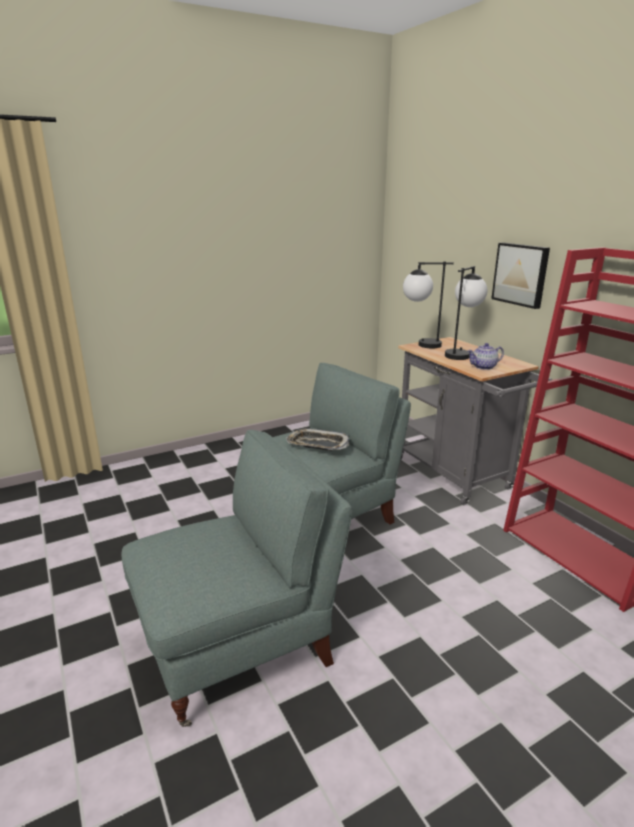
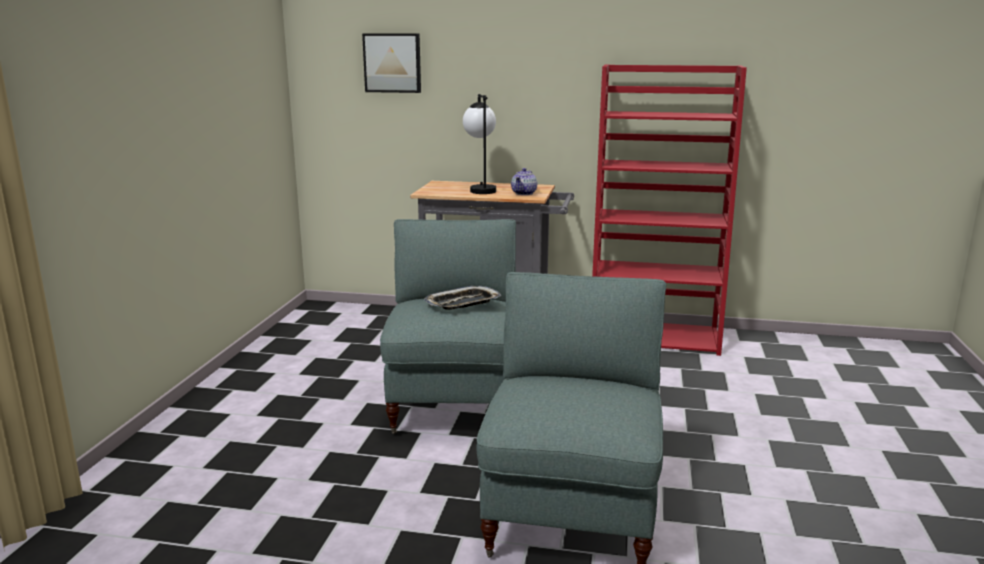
camera: 50 degrees left, 5 degrees down
(420, 345) = (429, 190): table lamp -> none
(521, 274) = (515, 99): picture -> picture (393, 63)

